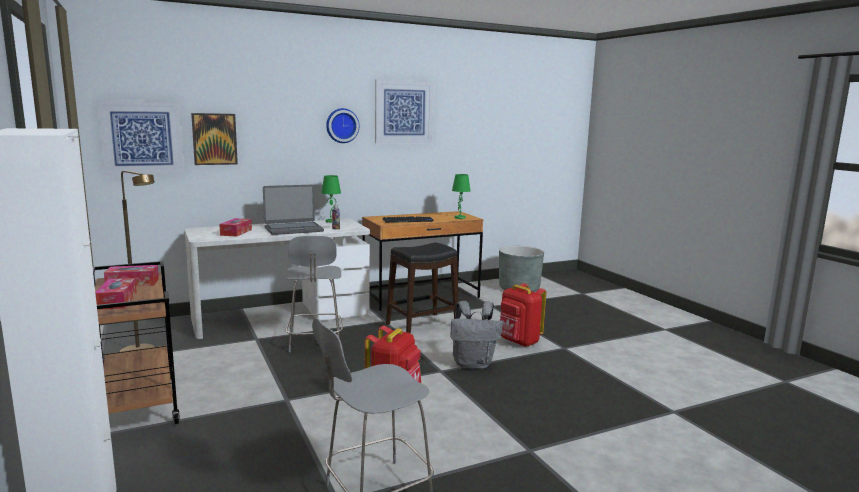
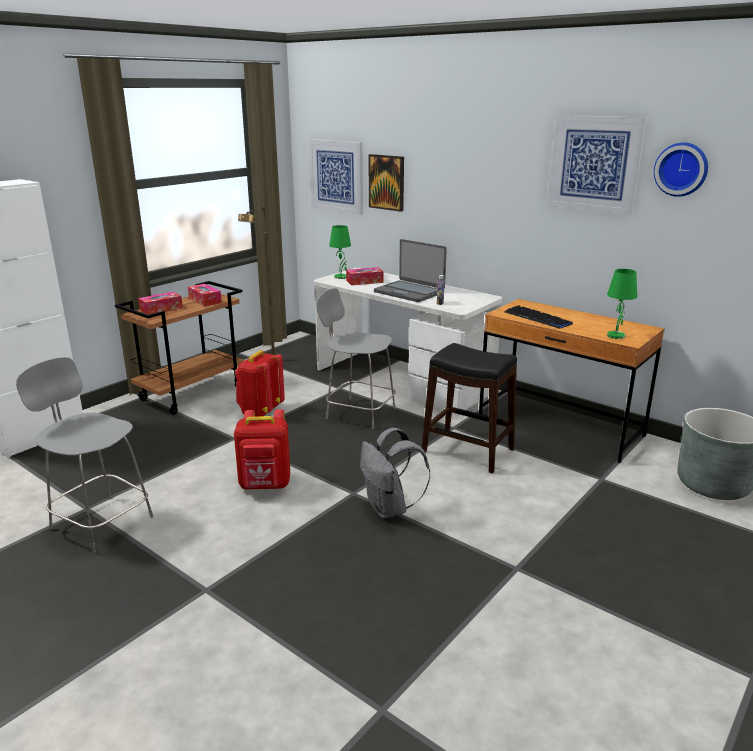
camera: 65 degrees right, 10 degrees up
(315, 342) = (358, 412): grey chair -> grey chair turned 60 degrees clockwise
(331, 221) = (471, 294): green table lamp -> green table lamp (341, 277)
(342, 125) = (509, 177): wall clock -> wall clock (681, 169)
(518, 342) = (494, 526): red backpack -> red backpack (260, 412)

